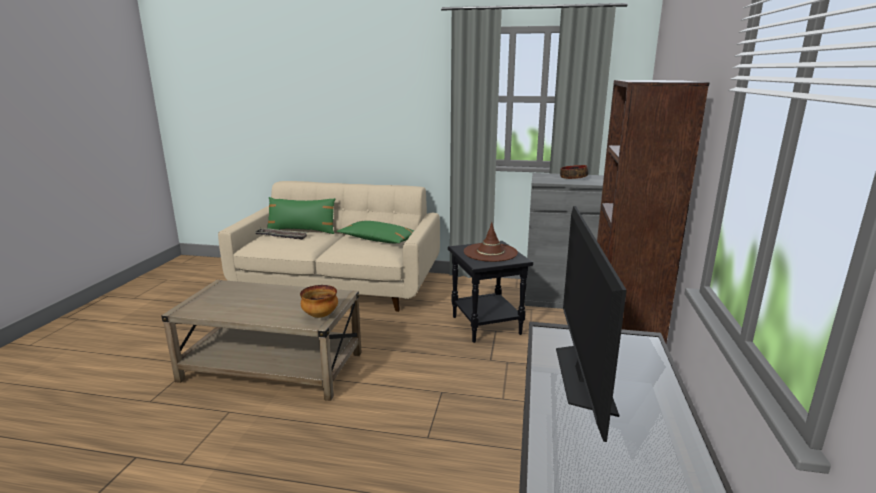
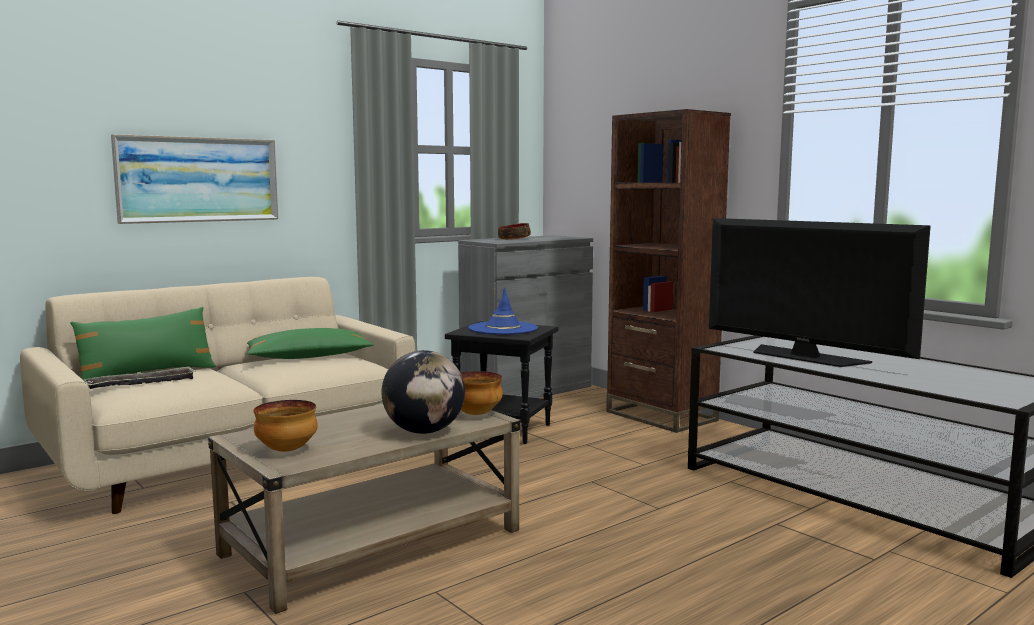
camera: 50 degrees left, 10 degrees down
(207, 301) = (287, 450): none -> bowl
(270, 316) = (424, 431): none -> globe
(356, 120) = (198, 179): none -> picture
(490, 252) = (503, 329): brown hat -> blue hat

